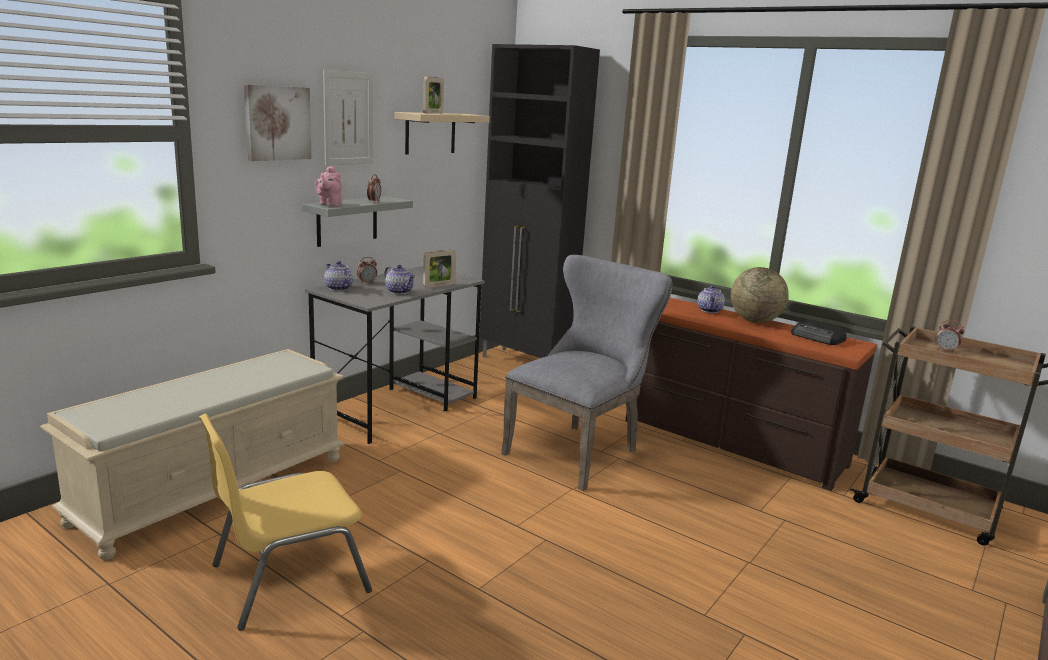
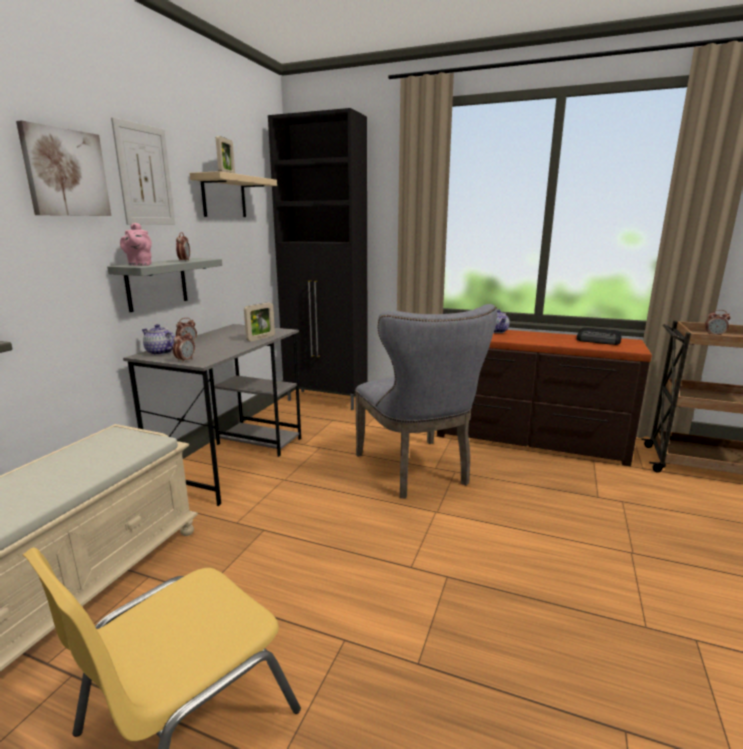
camera: 15 degrees left, 0 degrees up
(356, 299) = (185, 360): none -> alarm clock
(400, 291) = (226, 348): teapot -> none
(579, 450) = (417, 471): grey chair -> grey chair turned 135 degrees clockwise
(754, 321) = (539, 335): globe -> none

